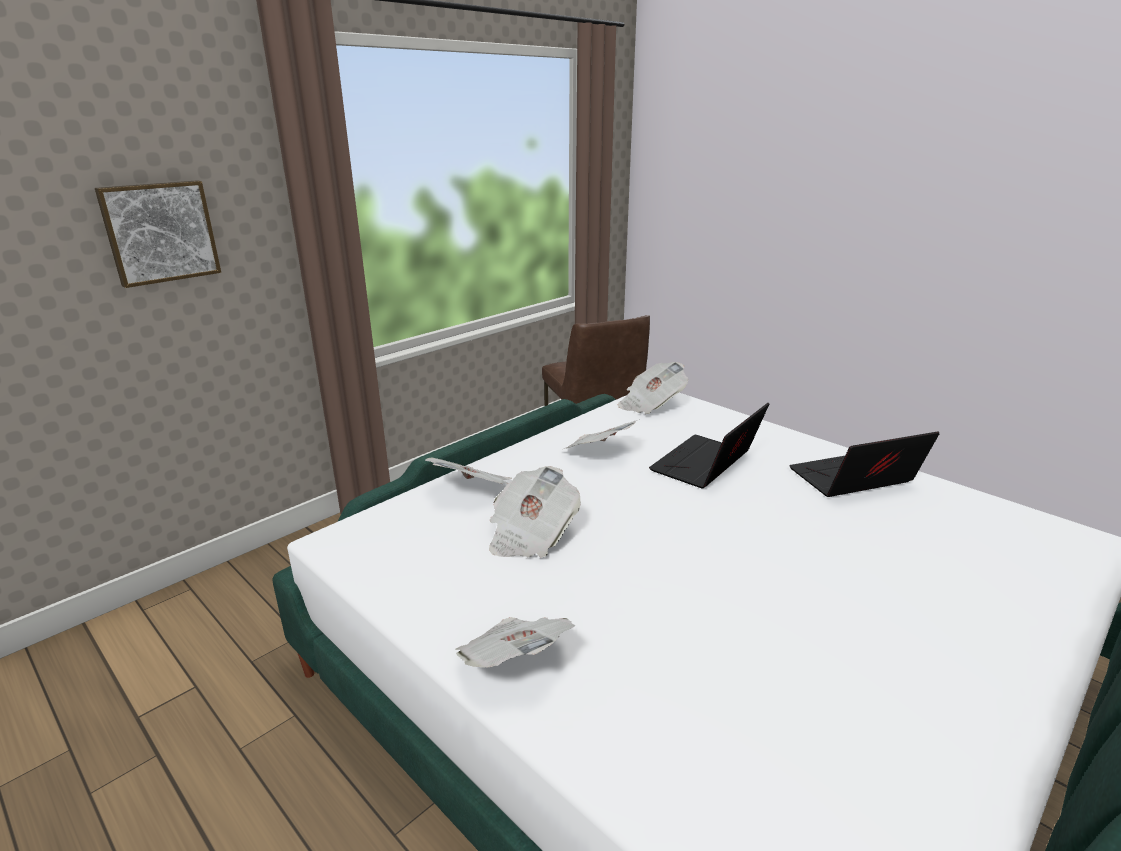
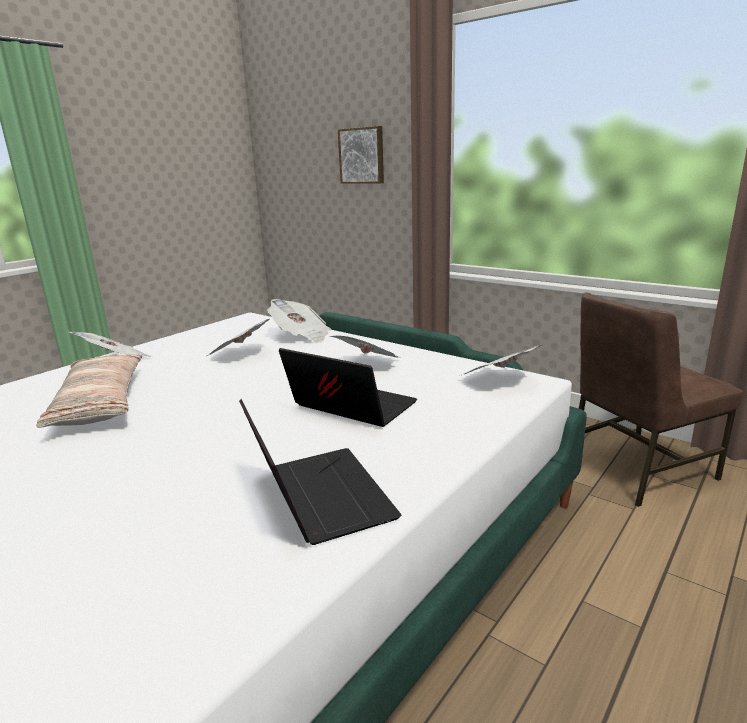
camera: 85 degrees right, 5 degrees down
(693, 634) = (101, 403): none -> pillow

